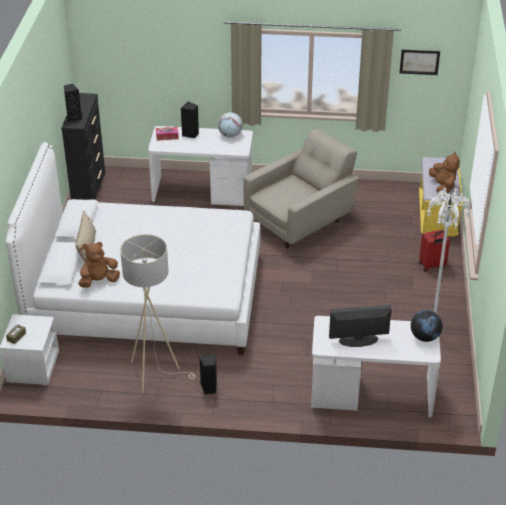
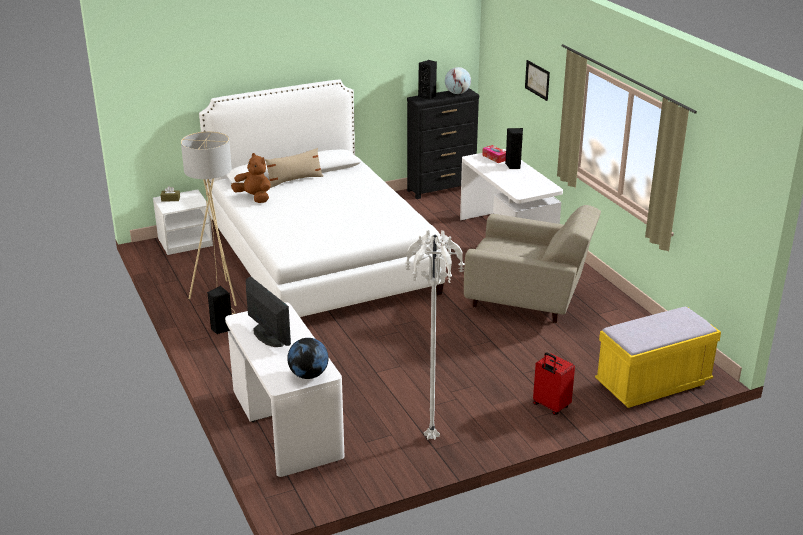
camera: 60 degrees right, 10 degrees down
(230, 135) = (539, 182): globe -> globe (457, 93)
(419, 62) = (718, 172): picture -> picture (537, 80)
(443, 187) = (641, 333): brown plush toy -> none

